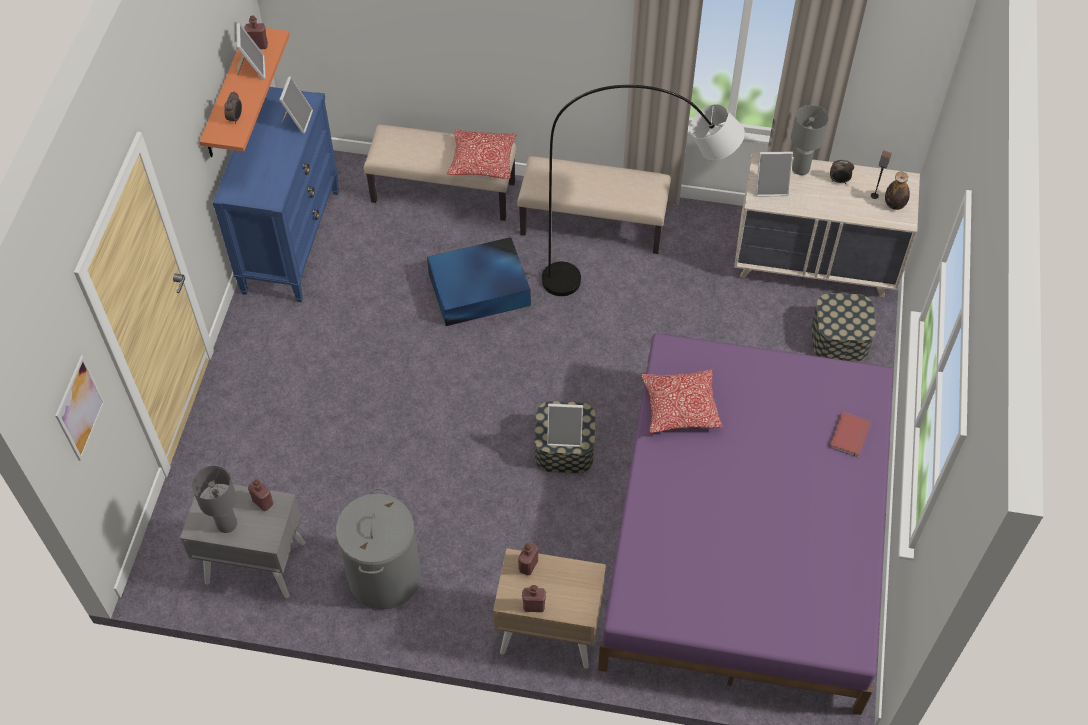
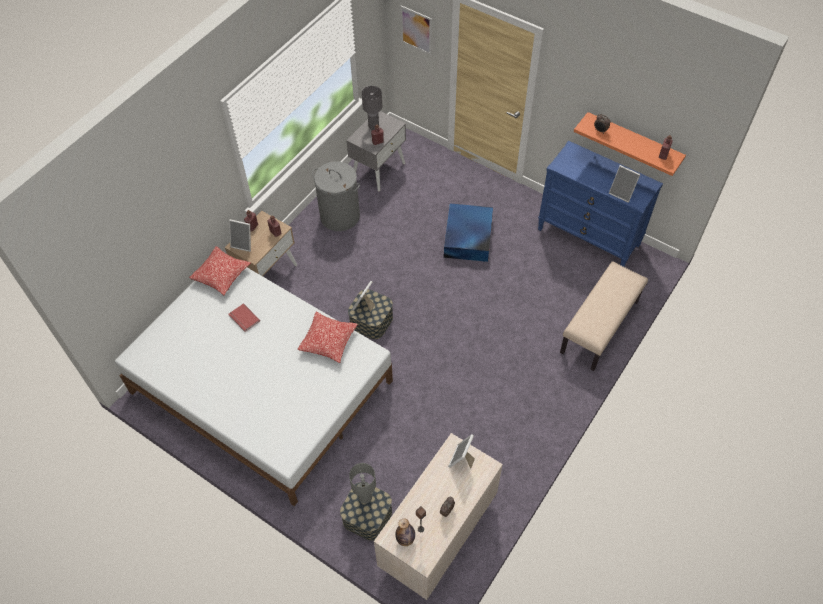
camera: 115 degrees right, 0 degrees up
(252, 68) = (642, 147): picture frame -> picture frame (243, 243)
(480, 289) = (508, 320): blue storage box -> blue storage box (467, 238)
(482, 161) = (587, 322): pillow -> pillow (221, 275)
(593, 224) = (536, 404): beige bench -> none
(635, 281) = (475, 409): grey floor lamp -> none
(744, 537) = (262, 386): purple bed -> white bed
(800, 169) = (470, 489): grey table lamp -> grey table lamp (365, 497)
(851, 435) = (254, 424): red book -> red book (243, 319)

